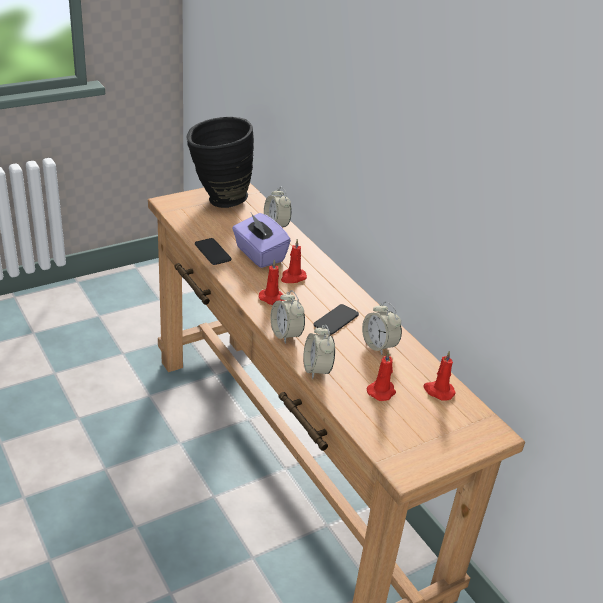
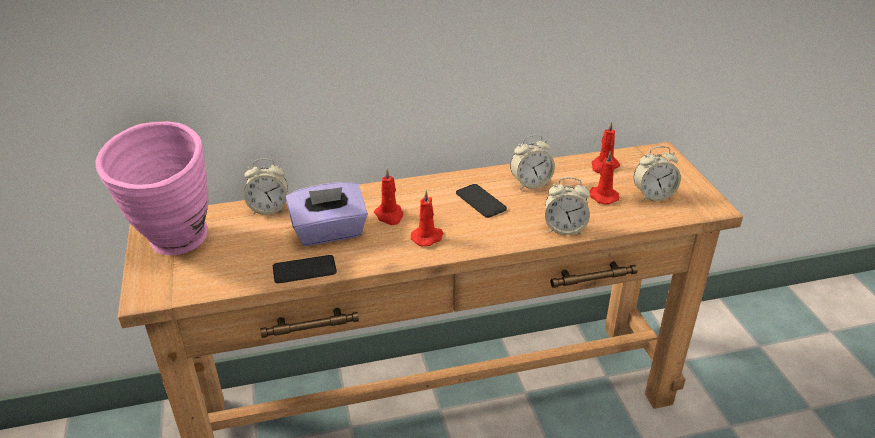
camera: 70 degrees left, 0 degrees up
(218, 200) = (174, 247): black vase -> pink vase
(286, 334) = (499, 239): alarm clock -> alarm clock (653, 196)

